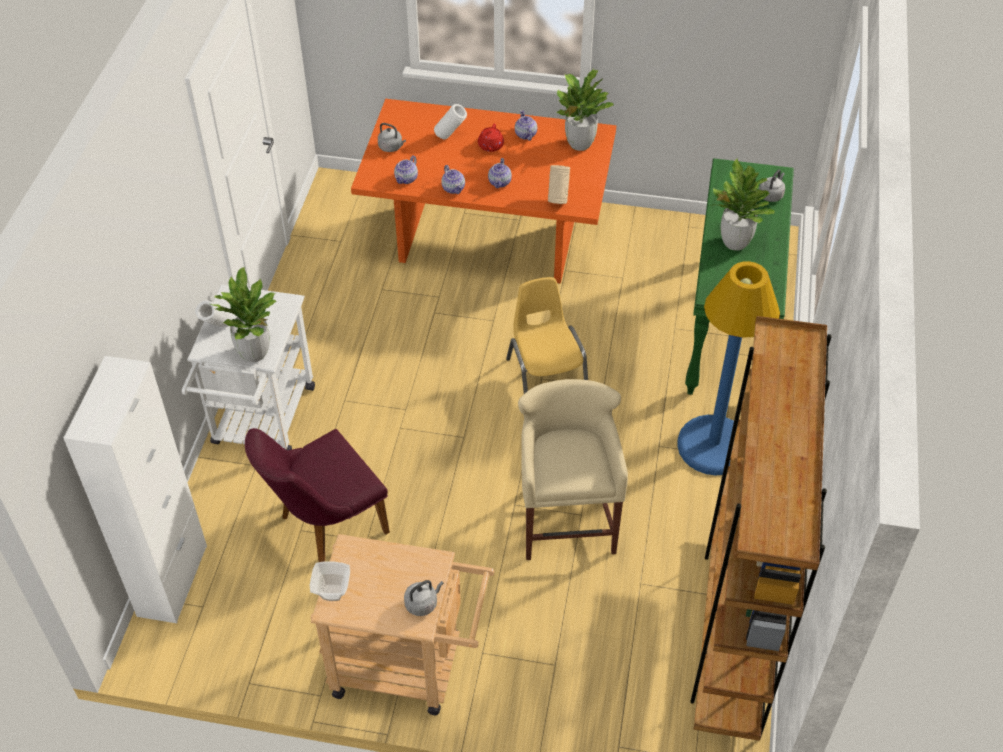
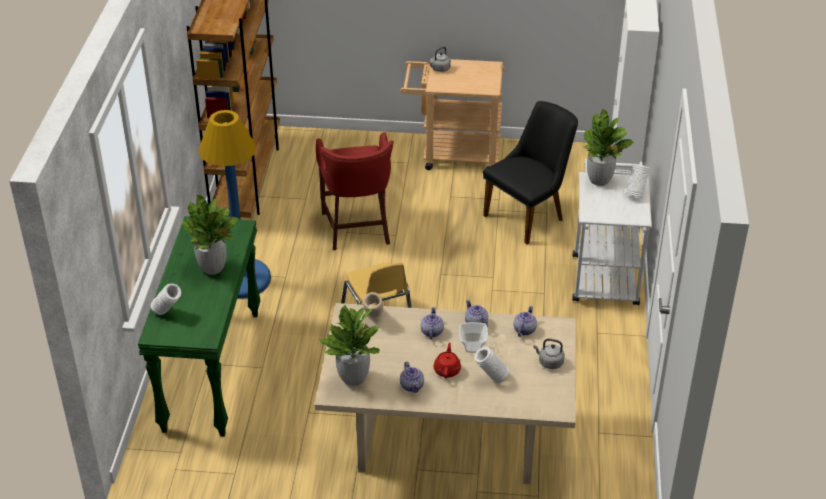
camera: 175 degrees right, 10 degrees down
(325, 527) = (529, 215): purple chair -> black chair
(333, 592) = (493, 71): bowl -> bowl (472, 348)
(488, 241) = (446, 443): orange dining table -> beige dining table
(566, 518) = (357, 229): beige stool -> red stool
(771, 195) = (168, 313): grey kettle -> white vase

